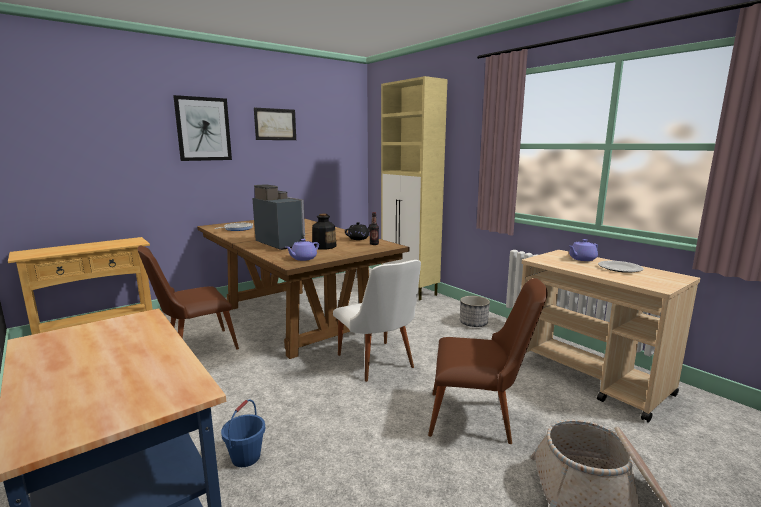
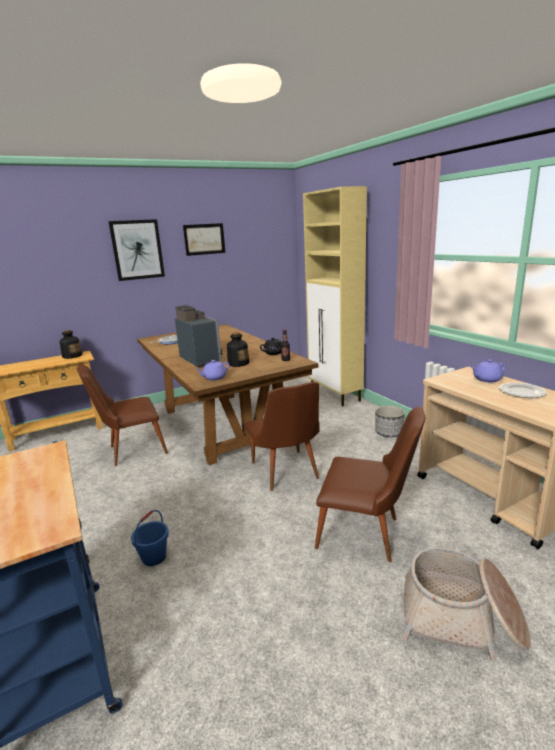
camera: 10 degrees right, 5 degrees up
(122, 241) = (72, 356): none -> bottle
(378, 364) = (286, 474): white chair -> brown chair

